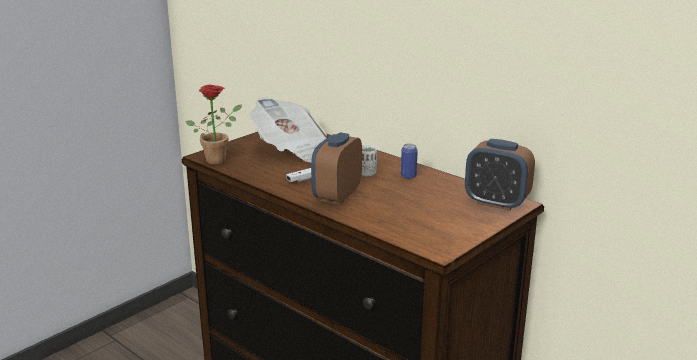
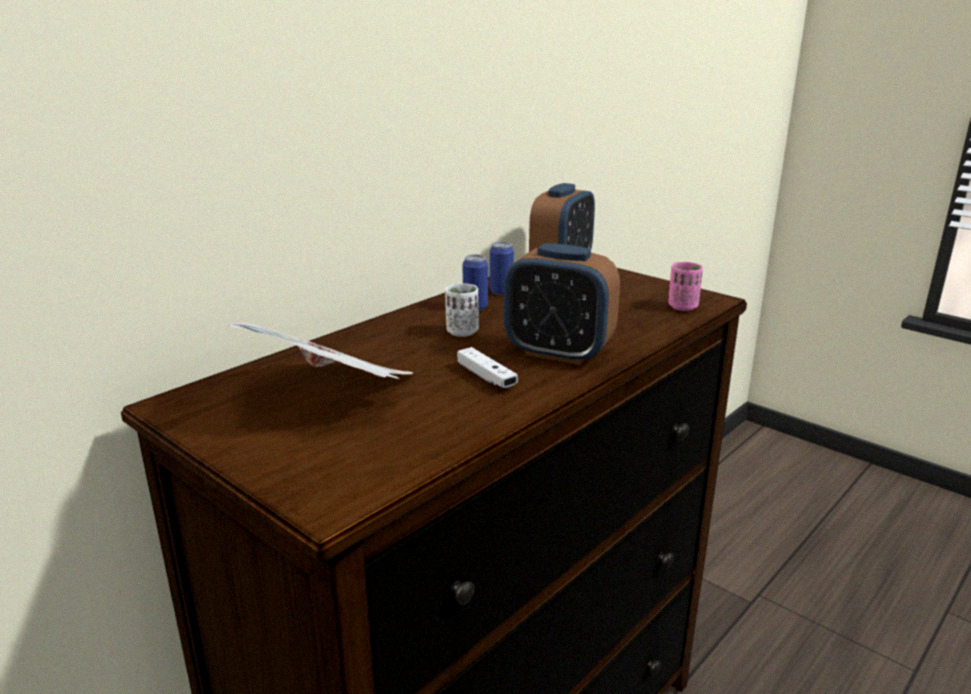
camera: 90 degrees left, 0 degrees up
(218, 159) = (360, 480): potted plant -> none
(419, 238) = (682, 307): none -> pink cup
(439, 183) = (501, 291): none -> can

